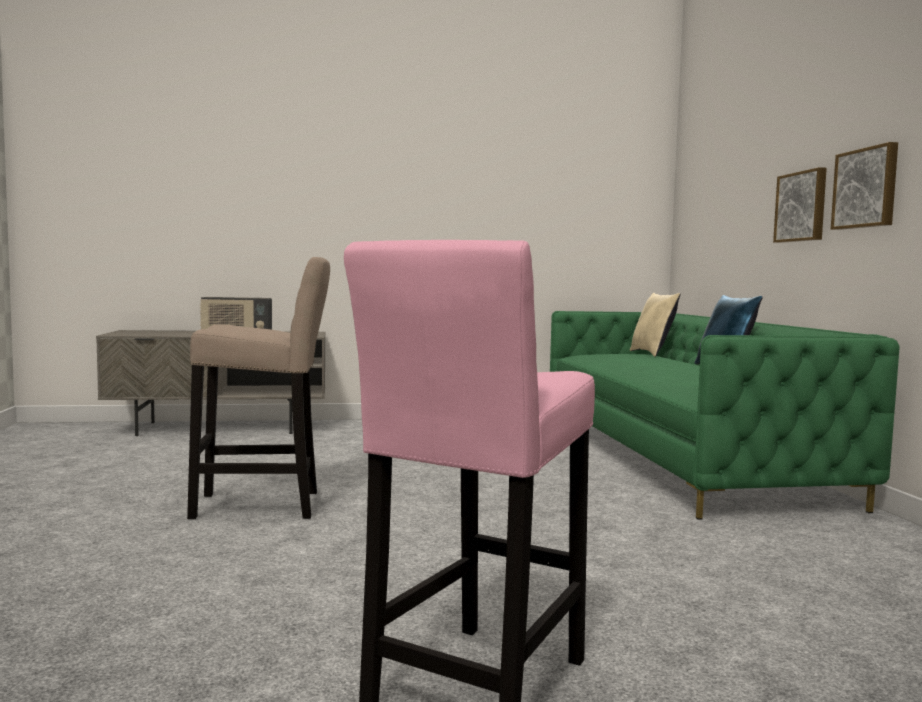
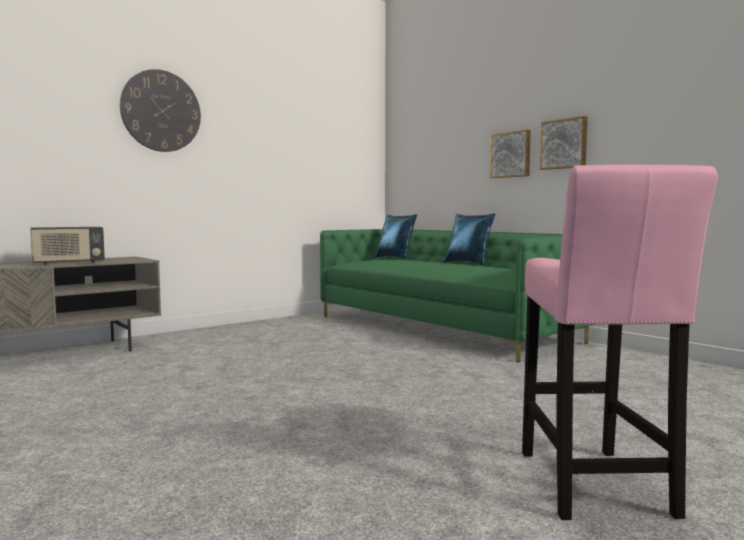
camera: 30 degrees left, 0 degrees up
(264, 505) = (223, 409): beige stool -> none
(360, 170) = (161, 111): none -> wall clock
(653, 354) = (395, 258): beige pillow -> blue pillow

